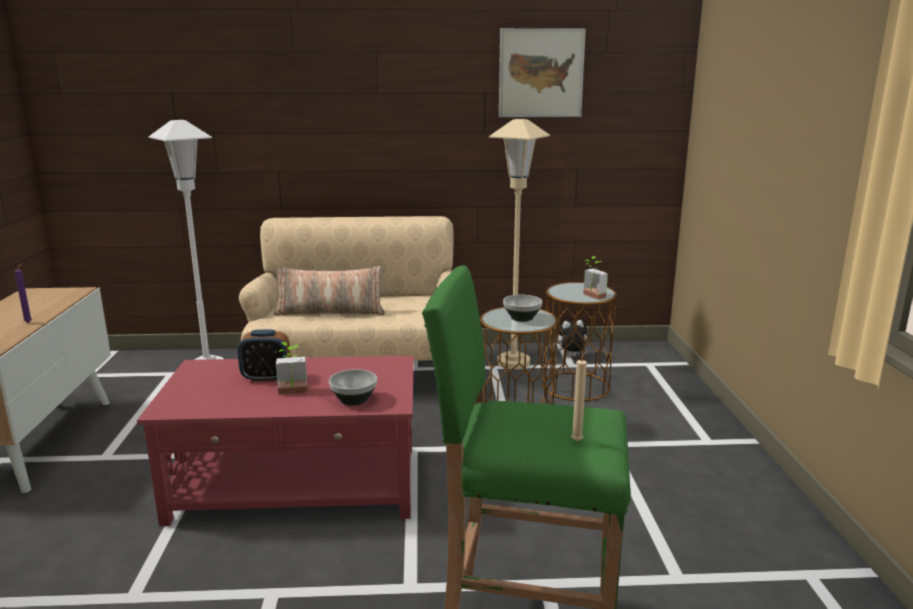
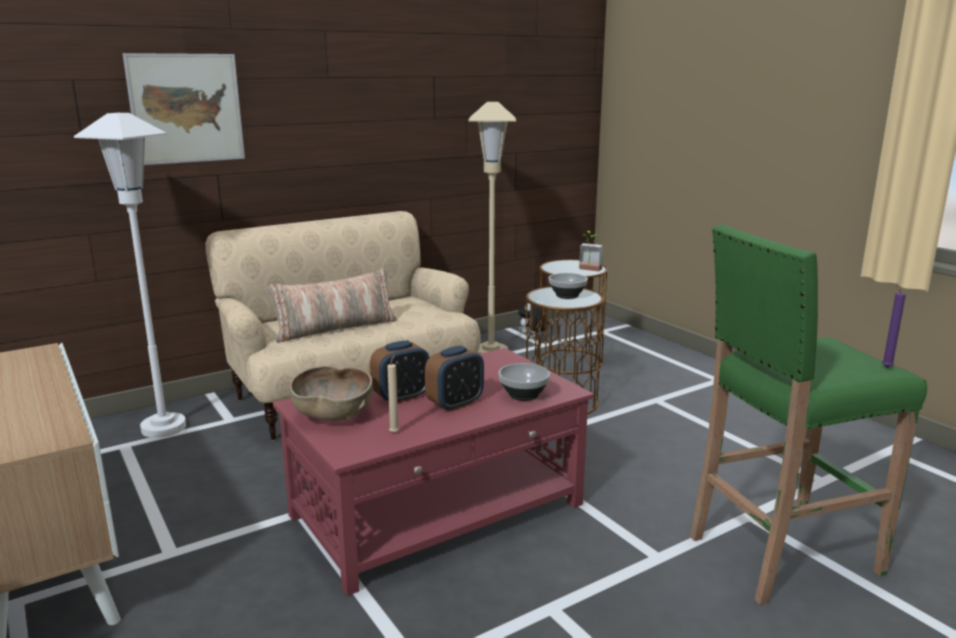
camera: 30 degrees left, 0 degrees up
(29, 322) = (49, 396): purple candle -> purple candle (886, 367)
(202, 379) = (334, 415): none -> brown bowl
(293, 393) = (455, 404): potted plant -> alarm clock
(541, 73) = (484, 56): picture -> picture (186, 108)
(578, 440) = (853, 361): beige candle -> beige candle (395, 432)

